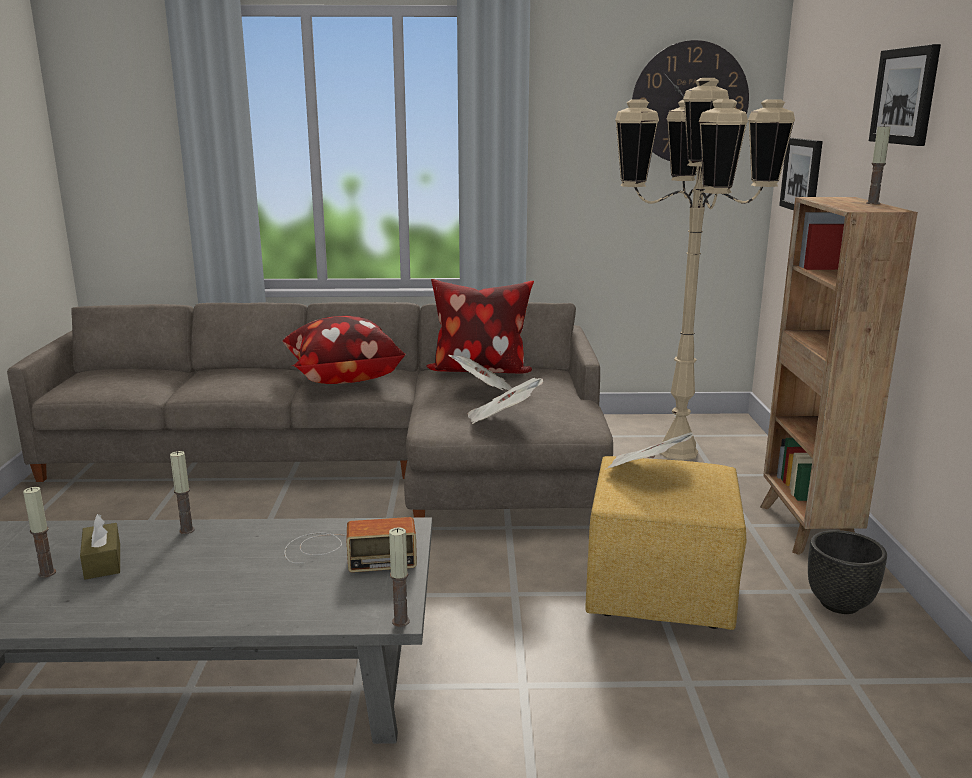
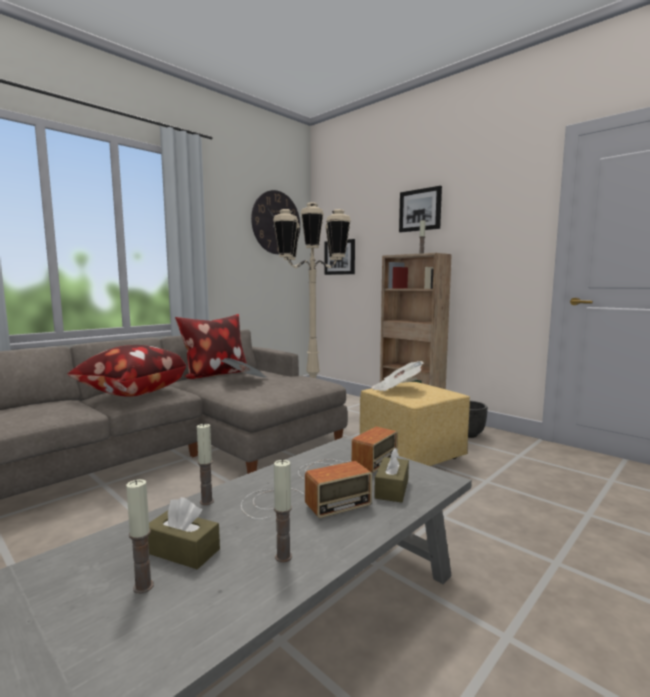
camera: 45 degrees left, 10 degrees down
(235, 567) = (300, 502): none -> radio
(327, 597) = (392, 488): none -> brown tissue box
(400, 621) = (451, 479): candle -> candle (283, 556)
(502, 420) = (286, 388): newspaper -> none

